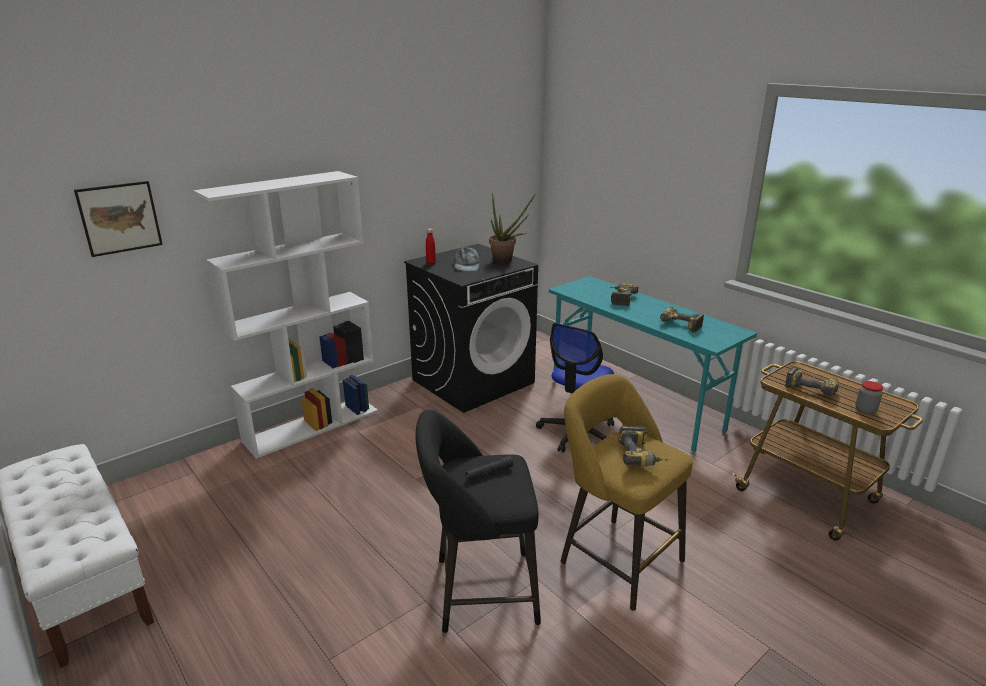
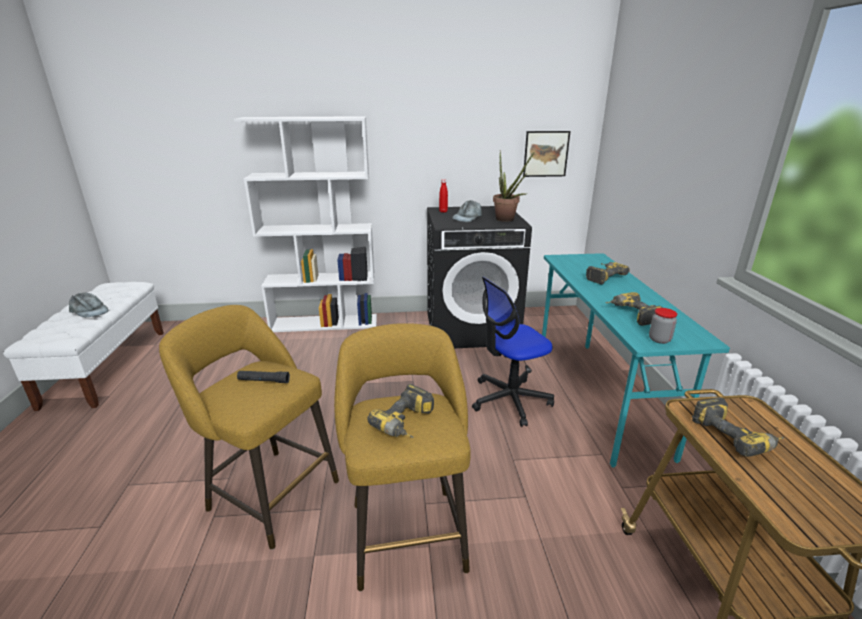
camera: 35 degrees right, 0 degrees up
(68, 504) = (89, 311): none -> grey cap
(120, 218) = (195, 132): picture -> picture (546, 154)
(479, 591) = (269, 493): black stool -> yellow stool
(865, 410) = (792, 500): jar -> jar (659, 339)

